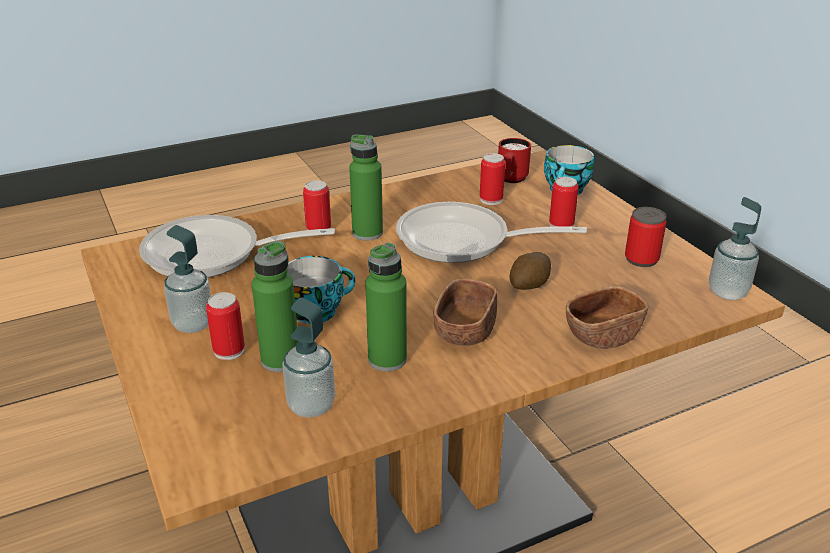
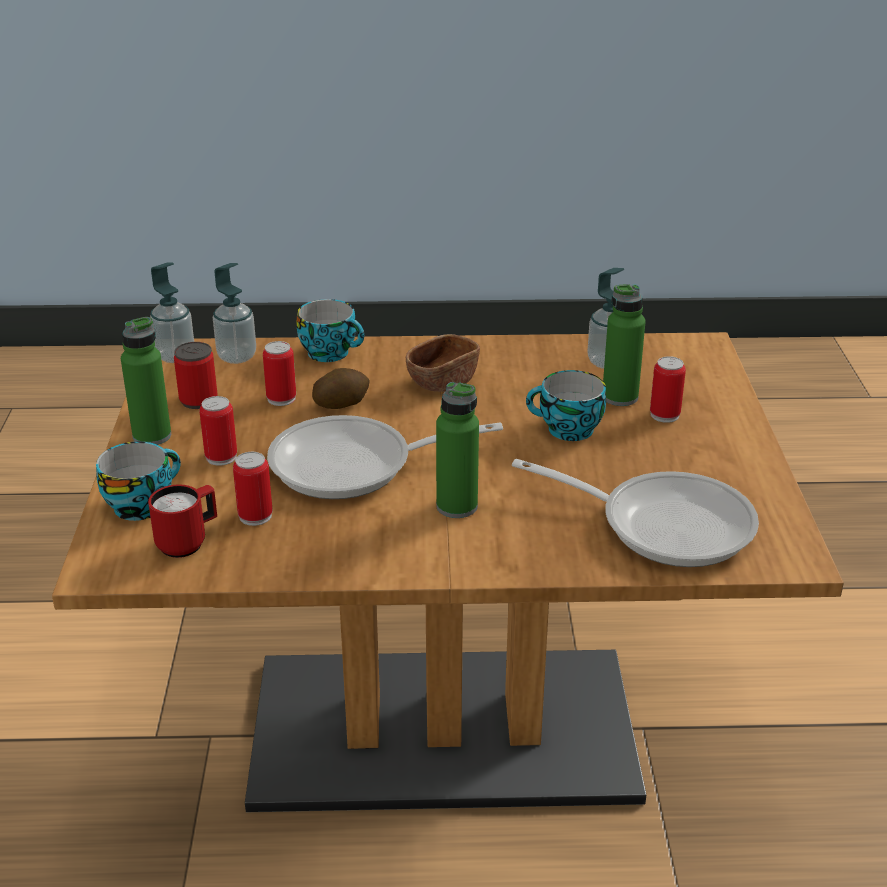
camera: 155 degrees left, 0 degrees up
(193, 324) = (696, 446): soap dispenser -> soap dispenser (237, 357)
(318, 229) = (515, 528): can -> can (281, 398)
(387, 359) = (527, 377): green bottle -> green bottle (152, 436)
(463, 241) = (354, 466): frying pan -> frying pan turned 135 degrees clockwise
(602, 335) = (331, 352): brown bowl -> cup

